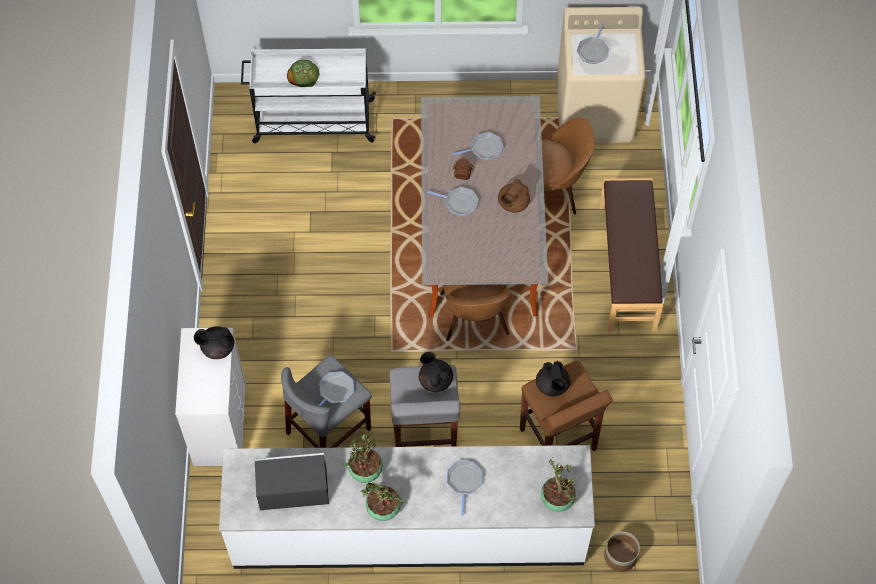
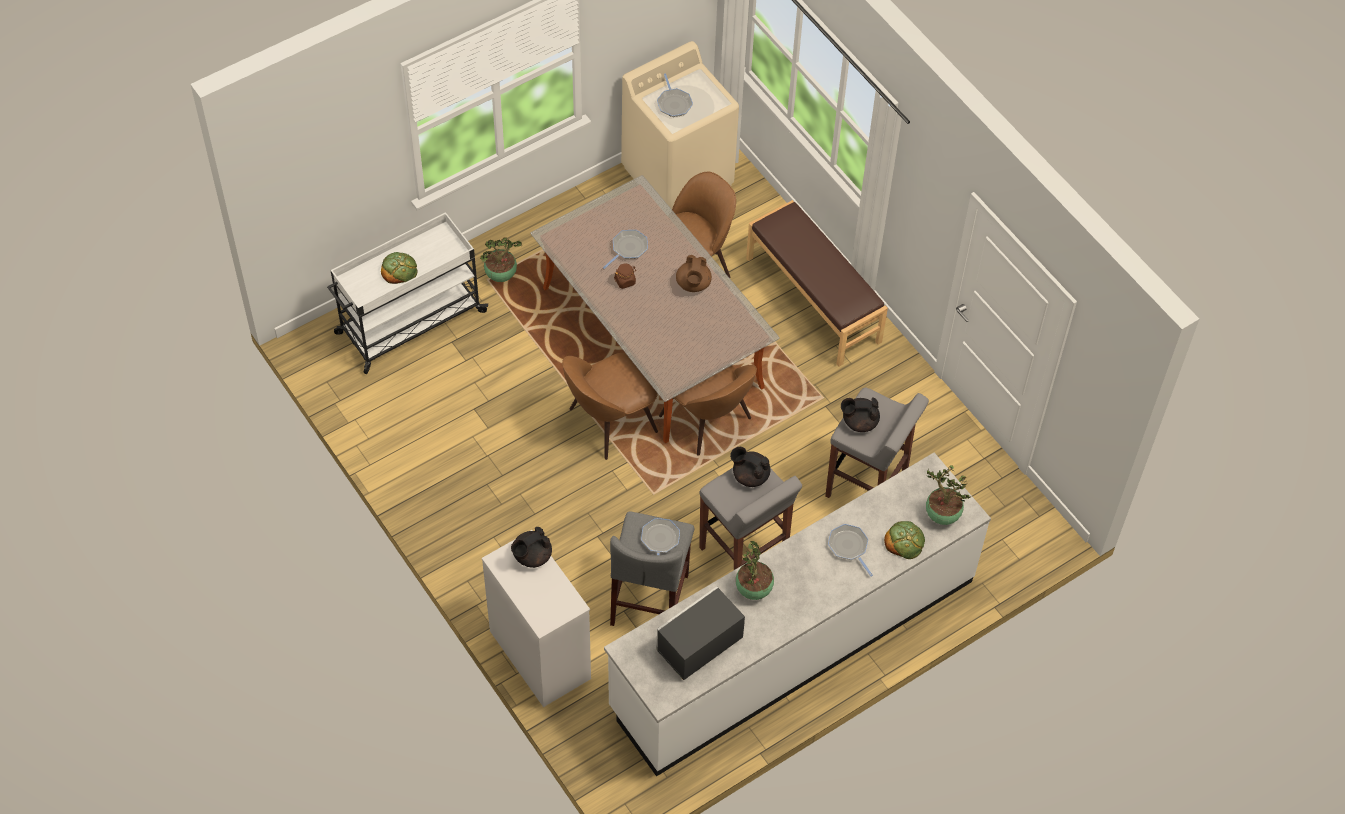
camera: 35 degrees left, 5 degrees down
(384, 509) = (797, 612): potted plant -> potted plant (502, 275)
(400, 277) = (609, 422): none -> brown chair
(459, 202) = (642, 309): frying pan -> none
(511, 503) = (904, 541): none -> bread
(552, 386) = (859, 421): black teapot -> black teapot turned 135 degrees clockwise
(558, 440) = (867, 487): brown stool -> grey stool
(620, 556) = (997, 555): planter -> none

